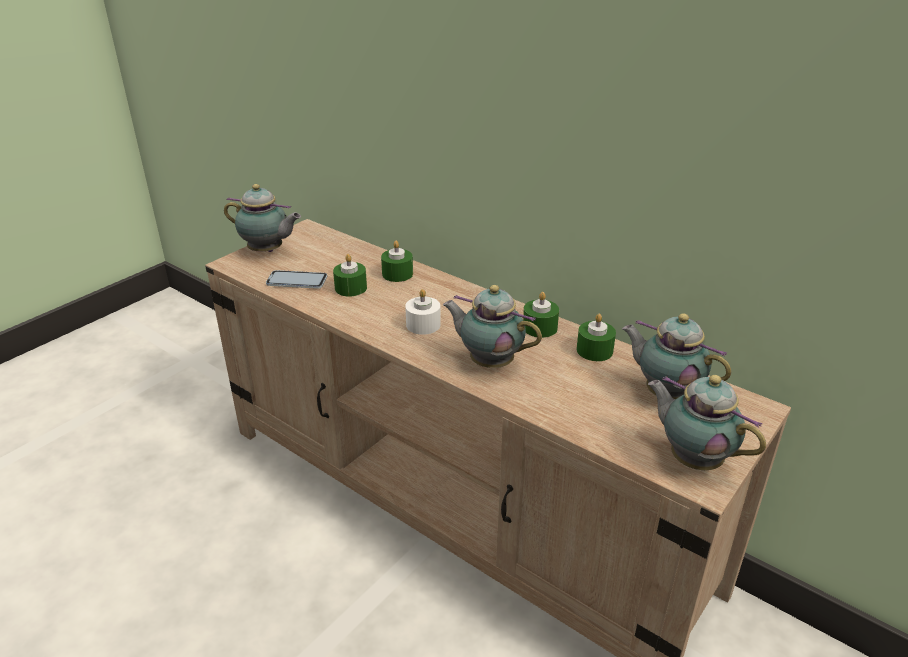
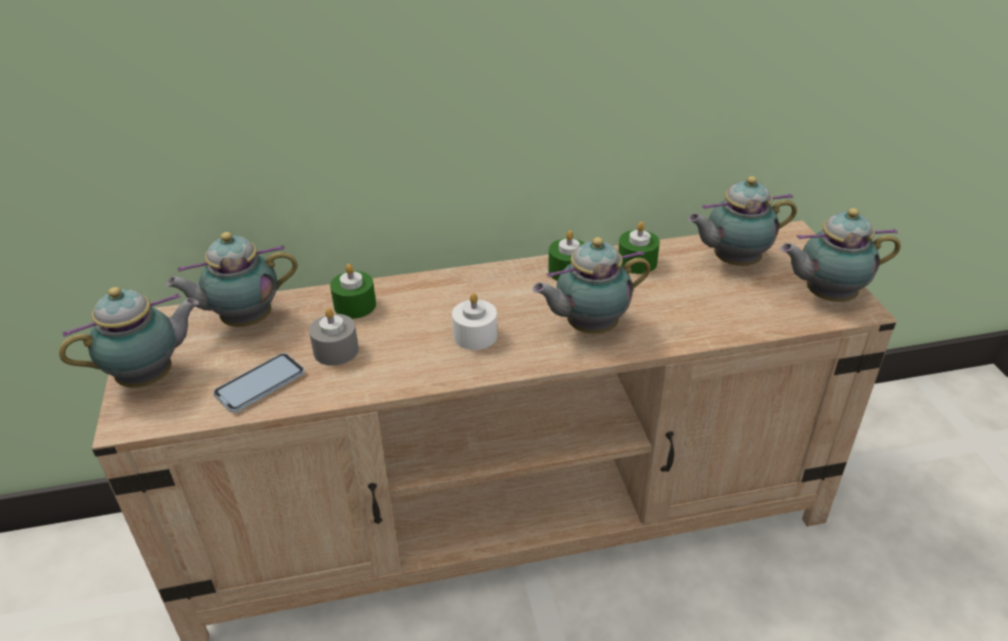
camera: 50 degrees left, 5 degrees up
(340, 250) = (243, 321): none -> teapot
(351, 288) = (336, 350): green candle -> grey candle

